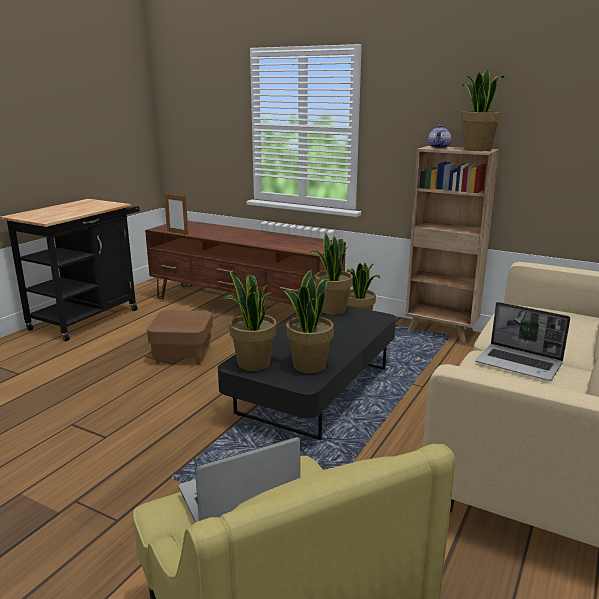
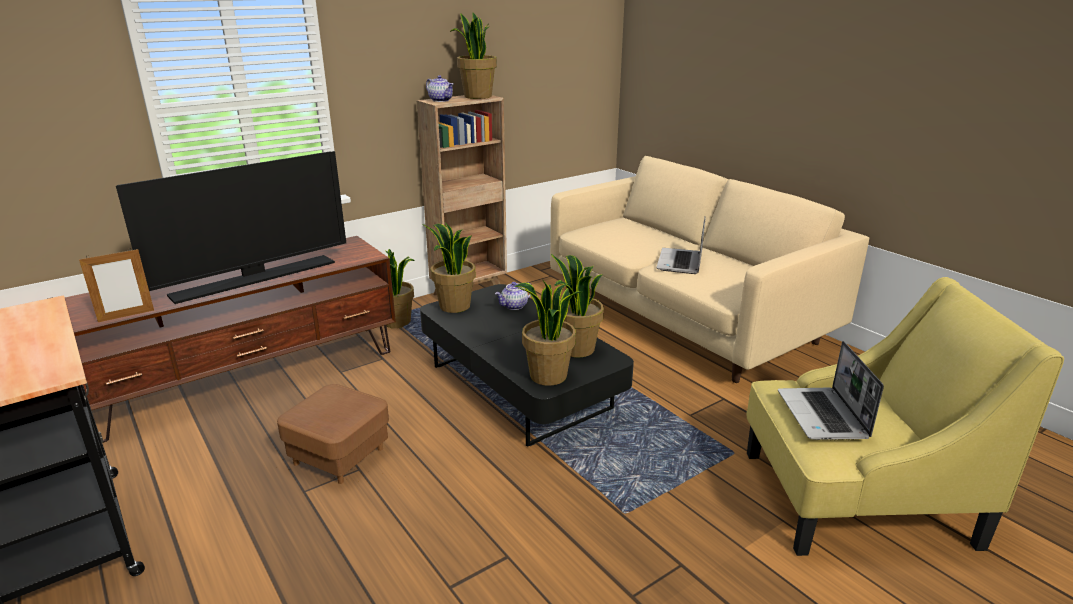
camera: 65 degrees left, 5 degrees up
(247, 239) = (255, 278): none -> television
(359, 328) = (514, 306): none -> teapot
(520, 363) = (680, 262): laptop -> laptop turned 135 degrees clockwise

